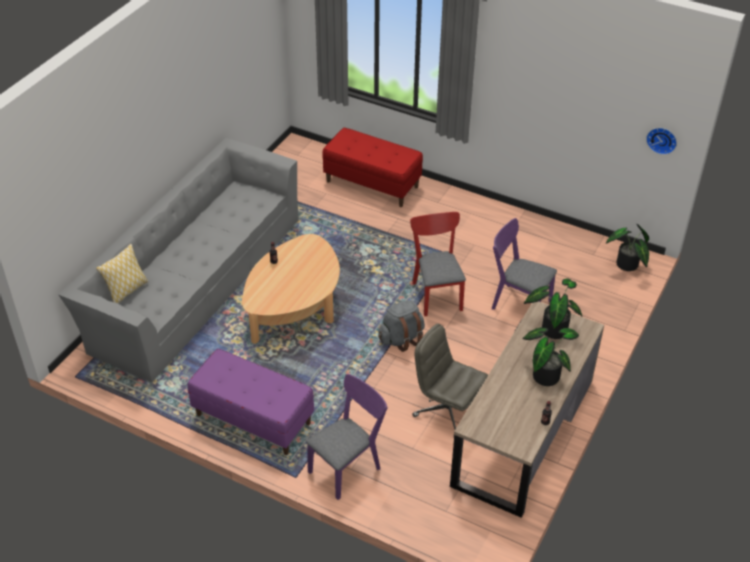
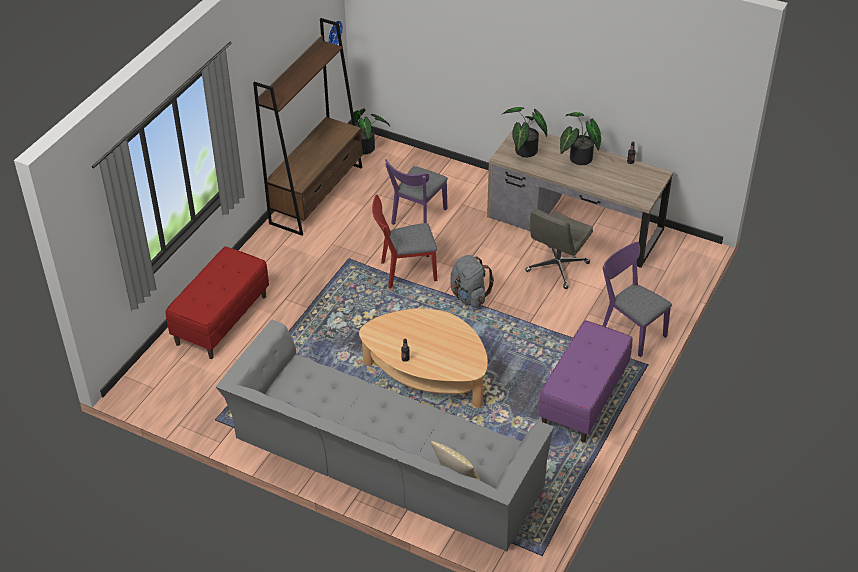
camera: 90 degrees left, 0 degrees up
(546, 233) = (317, 194): none -> brown bookcase

